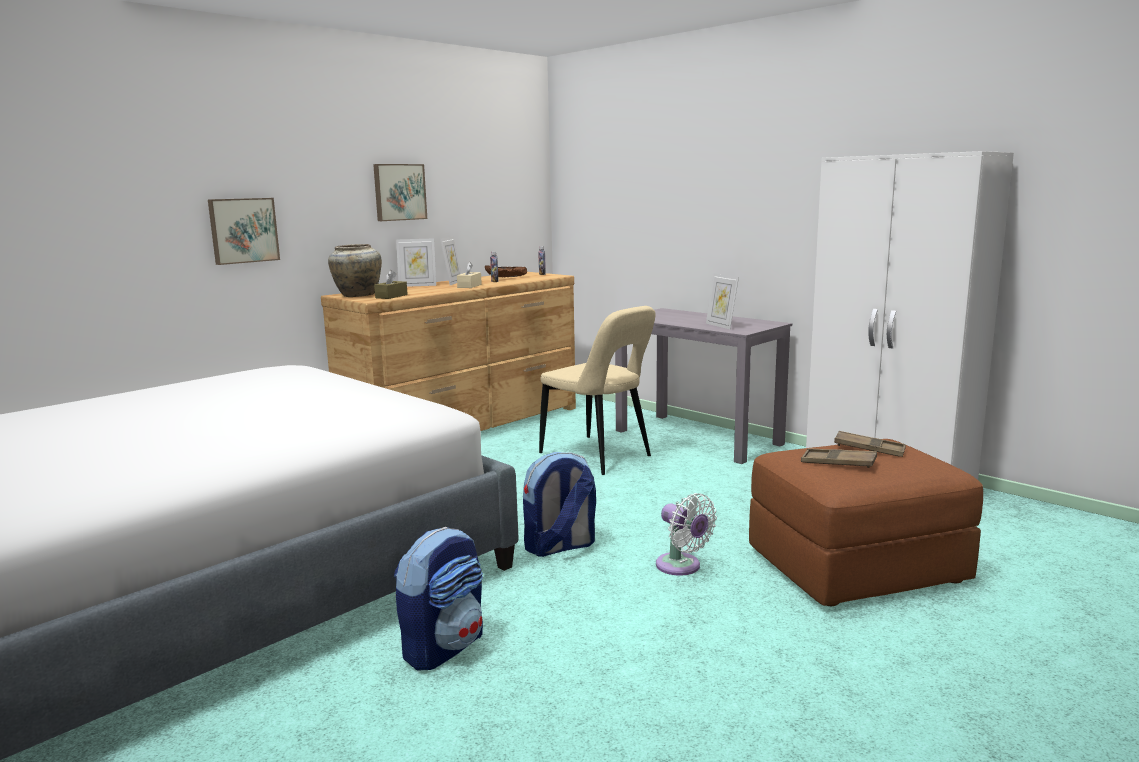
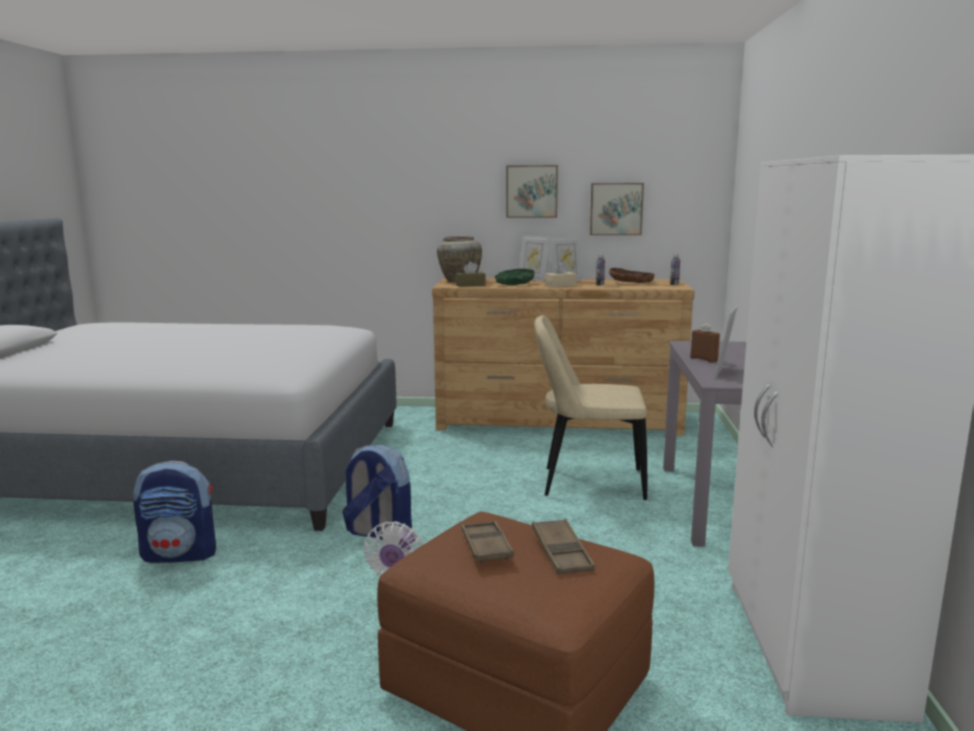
camera: 50 degrees right, 0 degrees up
(243, 230) = (384, 219): picture -> picture (616, 209)
(425, 290) = (514, 284): none -> green bowl
(599, 456) = (587, 483): beige chair -> beige chair turned 90 degrees clockwise
(682, 322) = (704, 359): none -> brown bottle

